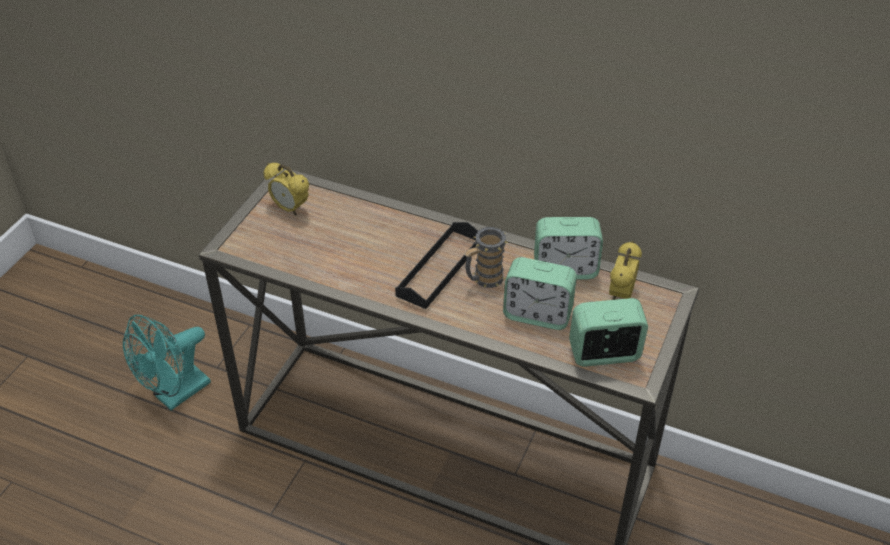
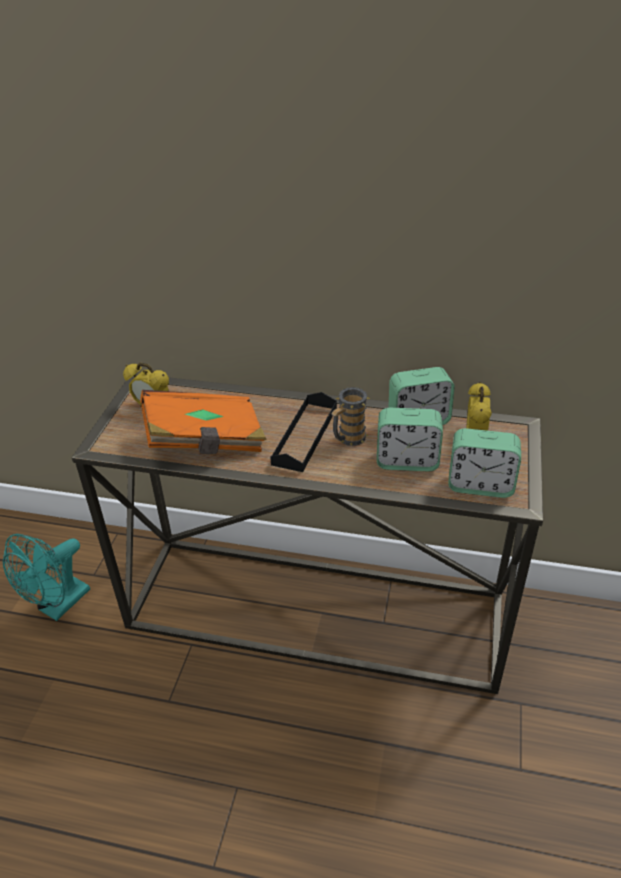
camera: 10 degrees left, 5 degrees down
(336, 258) = (205, 441): none -> orange book
(604, 354) = (480, 485): alarm clock -> alarm clock turned 150 degrees counterclockwise

